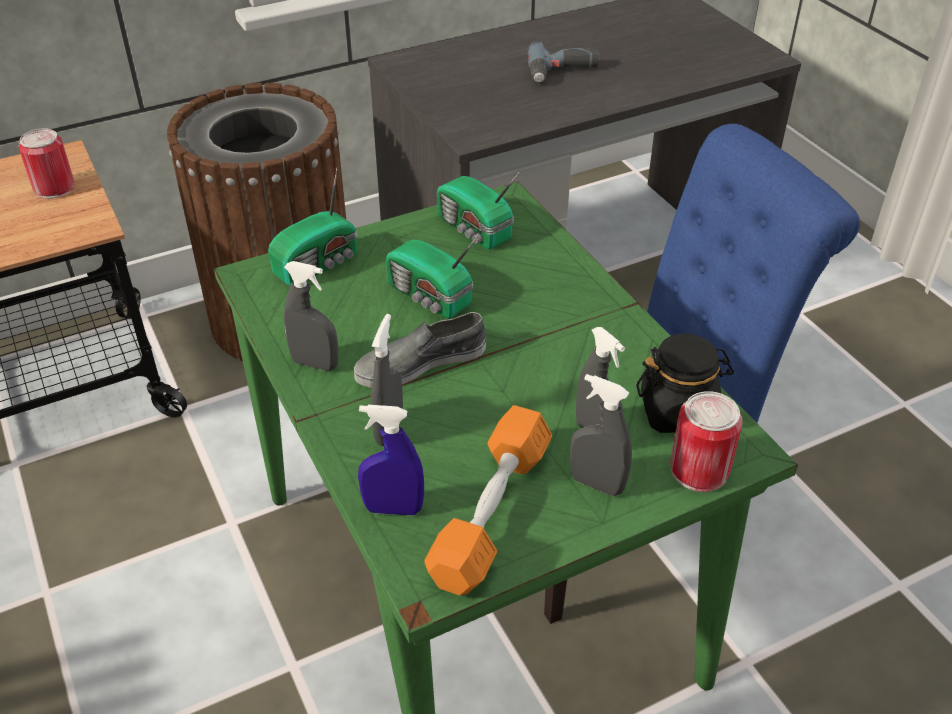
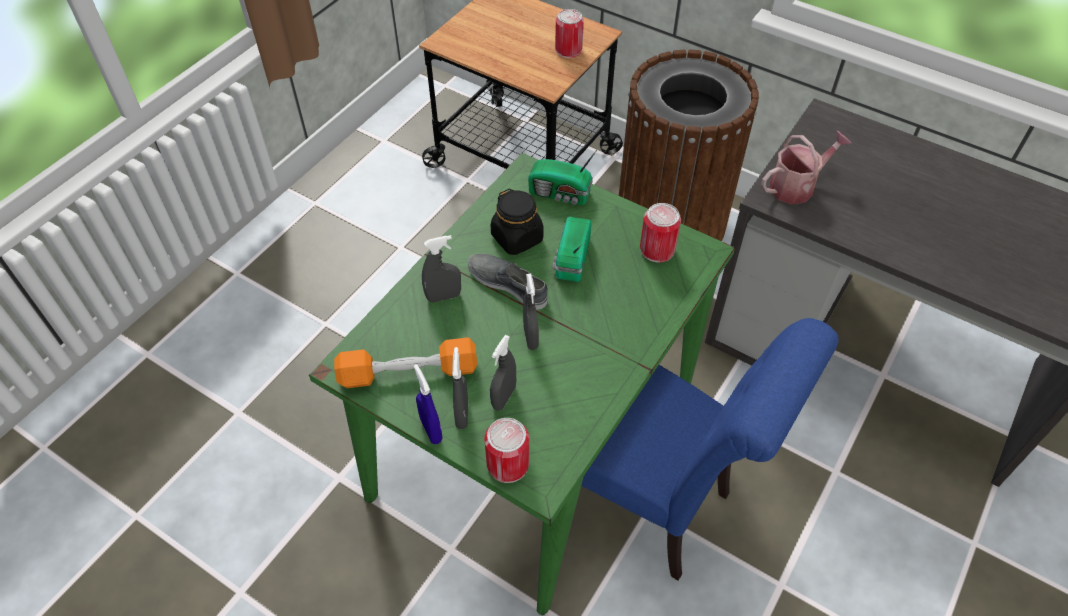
camera: 60 degrees right, 10 degrees up
(315, 363) = (474, 238): grey spray bottle -> grey spray bottle (530, 337)
(393, 509) = (386, 327): blue spray bottle -> blue spray bottle (431, 430)
(472, 114) = (797, 186): none -> watering can
(474, 230) = (657, 249): radio -> can
(563, 72) = (911, 209): power drill -> none
(678, 411) = (555, 433): black jar -> black jar (517, 238)

